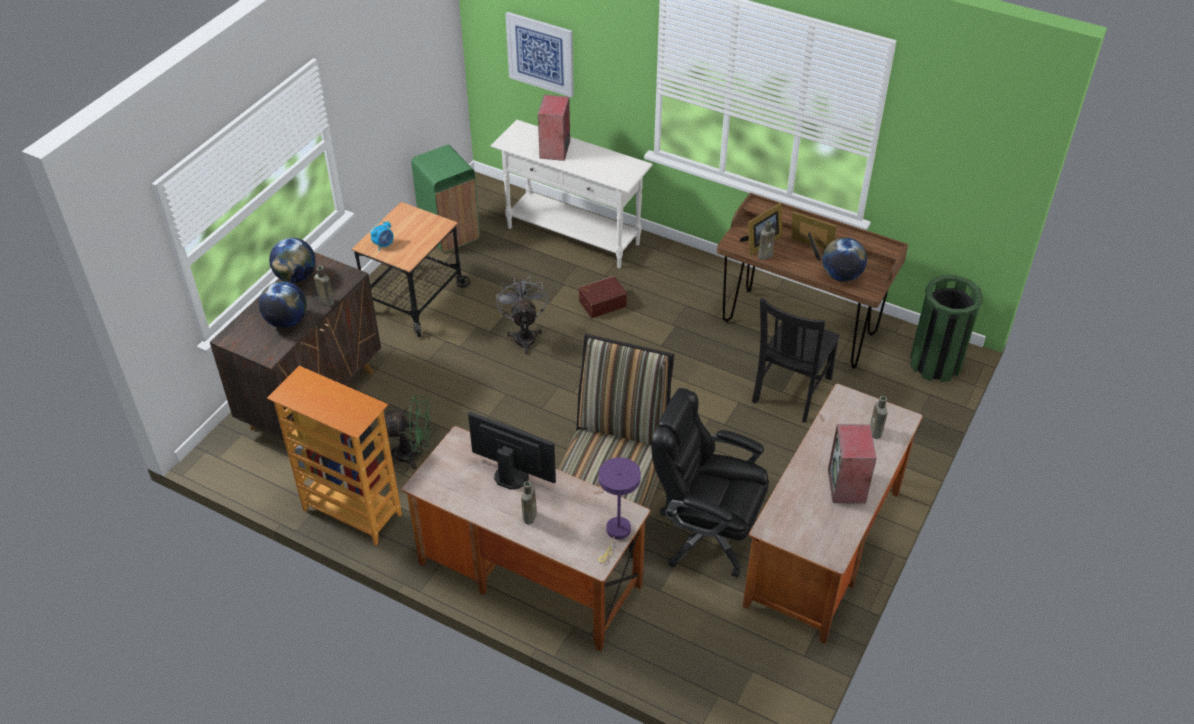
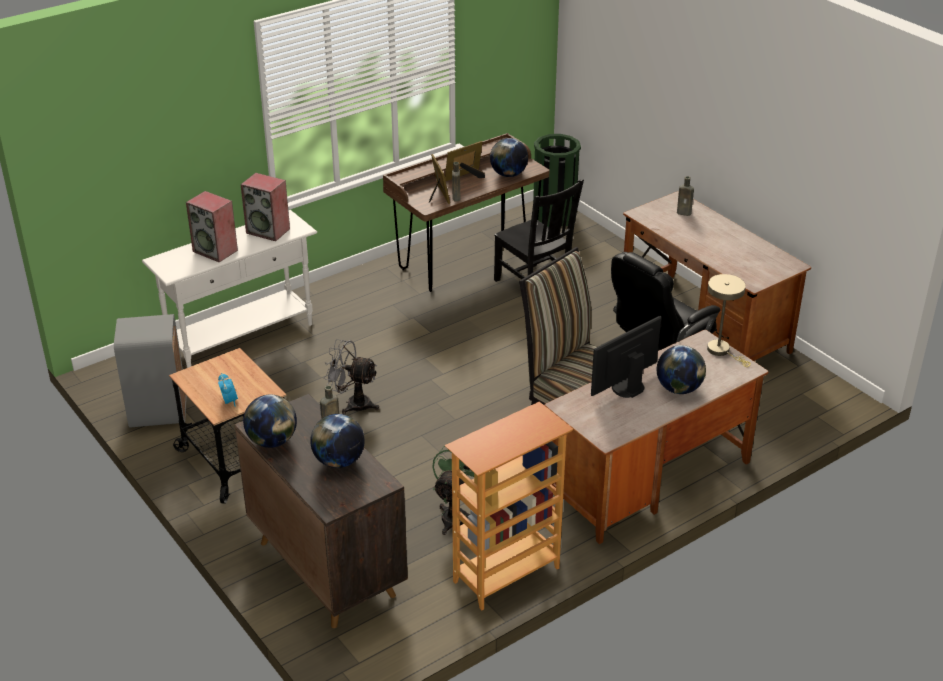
camera: 65 degrees left, 10 degrees down
(449, 234) = (158, 412): green trash can -> grey trash can
(530, 515) = (679, 389): brown bottle -> globe
(540, 54) = (140, 176): picture -> none
(602, 303) = (349, 347): brown storage box -> none
(617, 533) = (722, 351): purple table lamp -> beige table lamp
(847, 486) = (730, 240): speaker -> speaker (269, 231)

